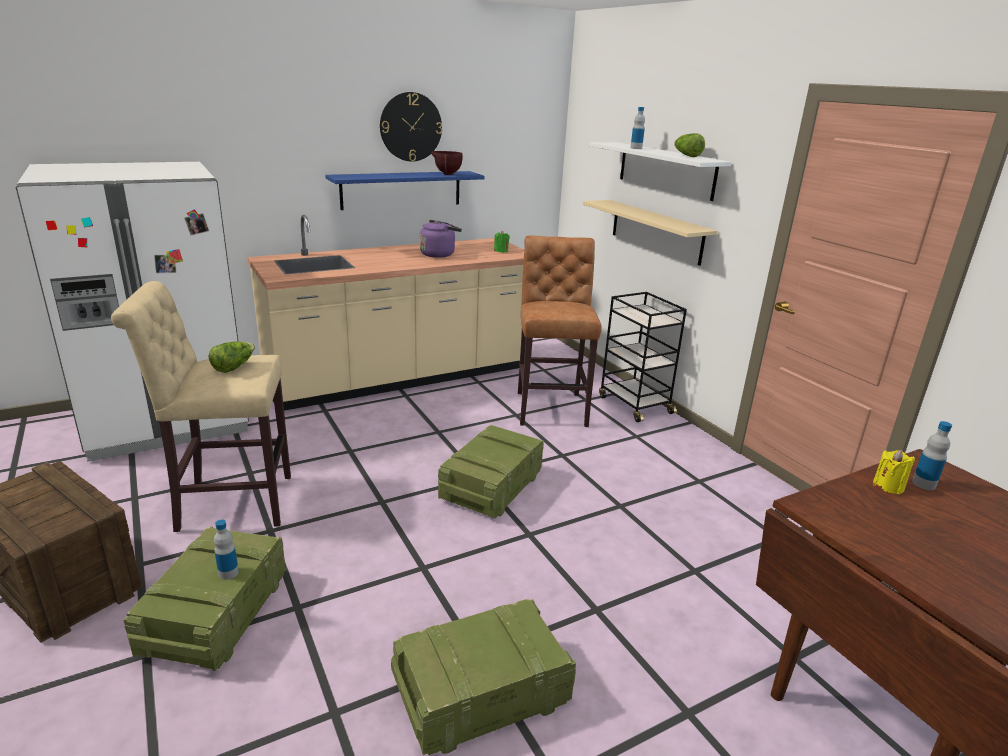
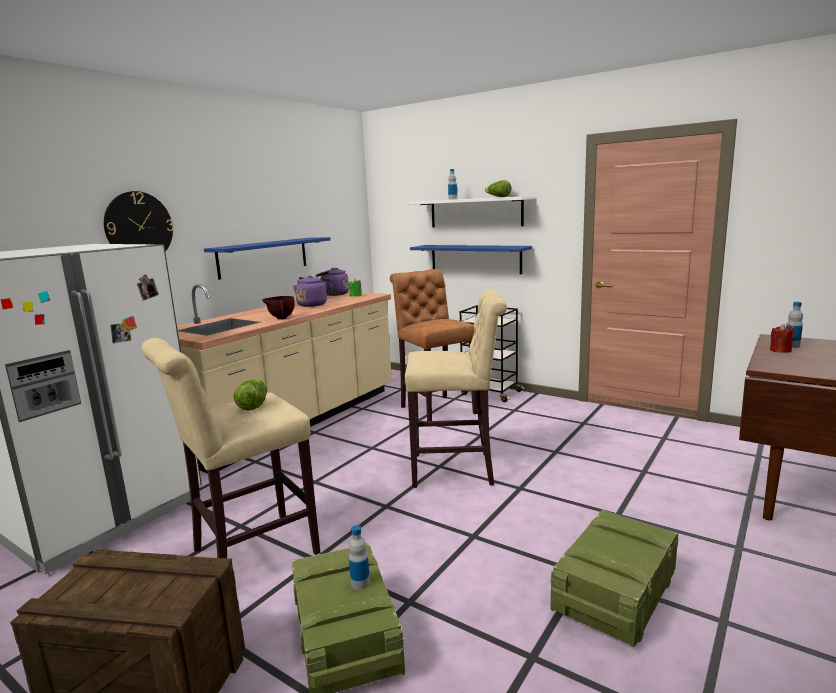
camera: 25 degrees left, 10 degrees down
(410, 127) = (265, 203): wall clock -> wall clock (139, 227)
(446, 174) = (300, 239): brown bowl -> brown bowl (280, 318)
(483, 243) = (333, 294): none -> purple kettle
(491, 488) = (458, 470): crate -> beige stool
(656, 231) = (475, 258): beige shelf -> blue shelf
(888, 486) = (780, 350): yellow candle -> red candle

